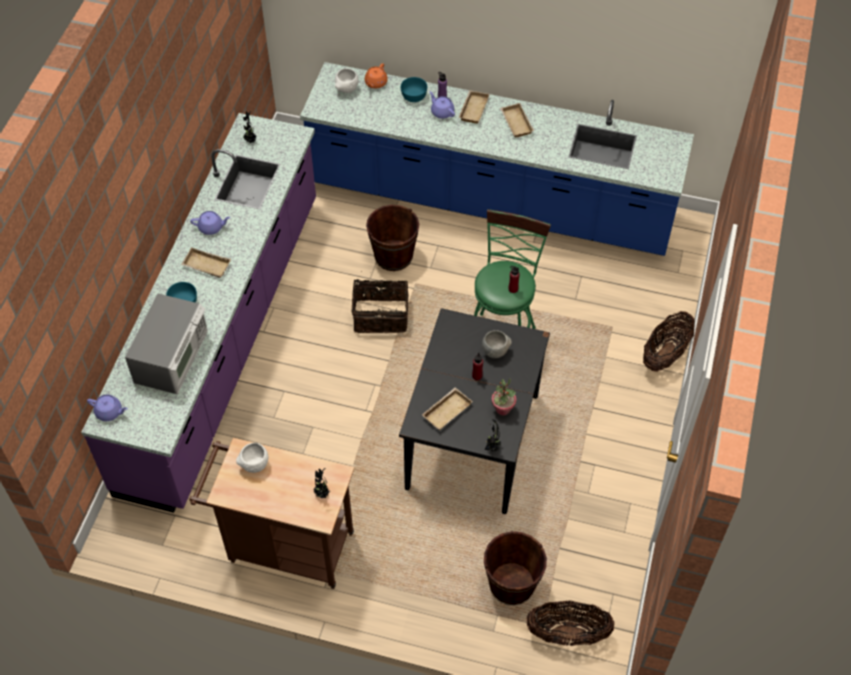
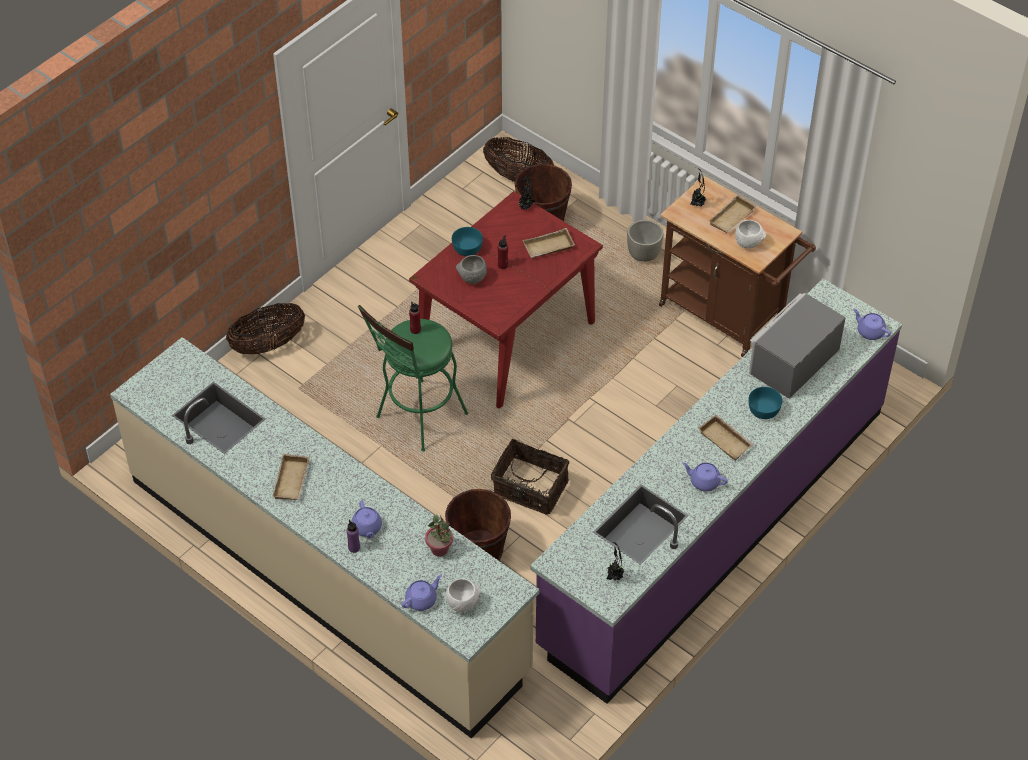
camera: 155 degrees left, 5 degrees down
(375, 83) = (422, 600): orange teapot -> purple teapot
(393, 586) = (644, 255): none -> grey planter
(413, 96) = (387, 563): turquoise bowl -> turquoise bowl (467, 248)
(473, 109) = (328, 518): beige tray -> beige tray (732, 219)
(473, 439) = (506, 339): black dining table -> red dining table
(490, 202) = (327, 574): blue counter -> beige counter
(502, 409) = (497, 232): potted plant -> potted plant (440, 549)

